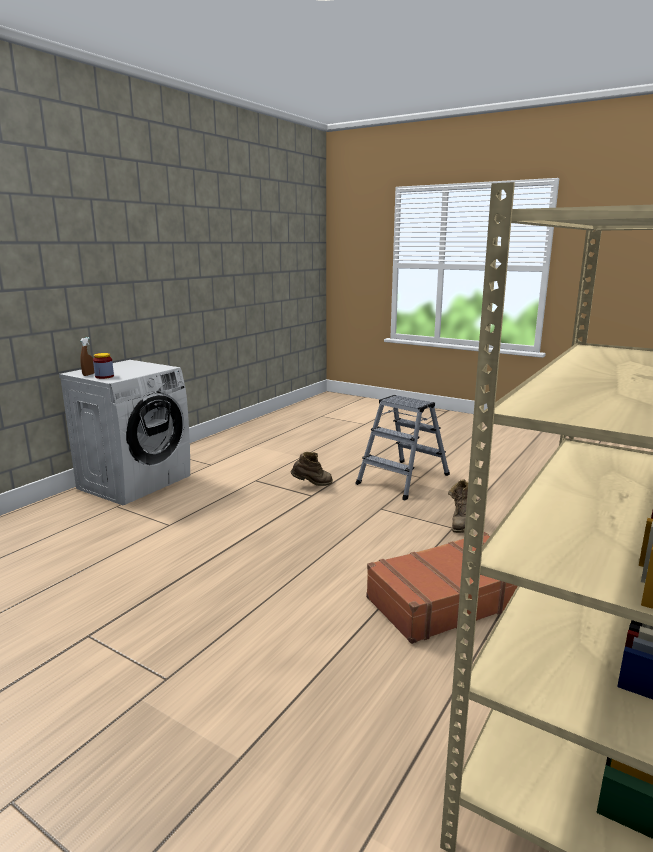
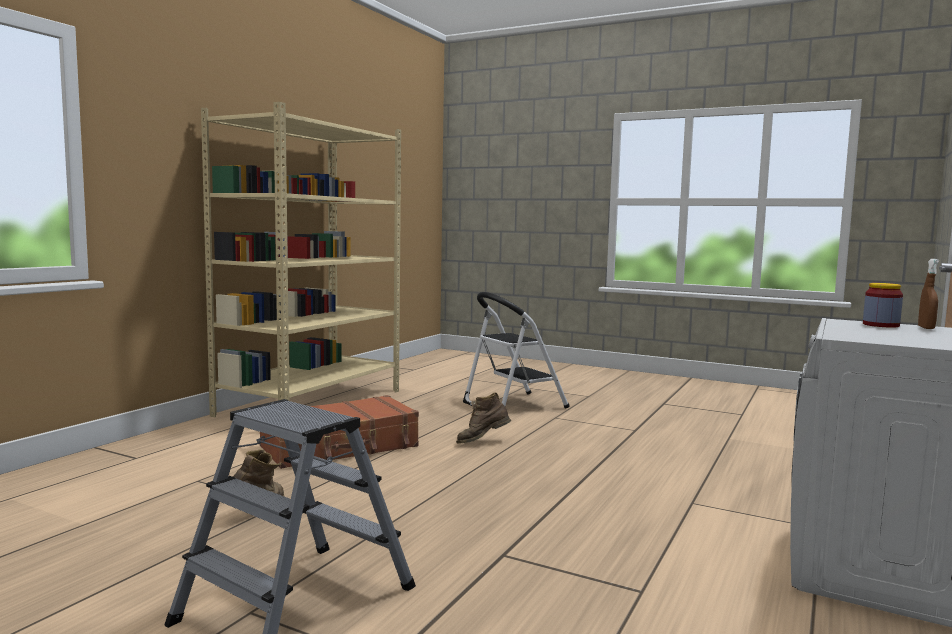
camera: 175 degrees right, 10 degrees down
(209, 736) = (512, 405): none -> step ladder
(312, 485) = (509, 580): brown boot -> brown boot (482, 442)

